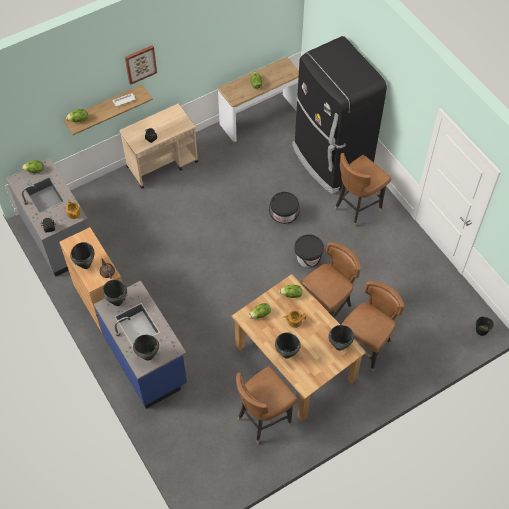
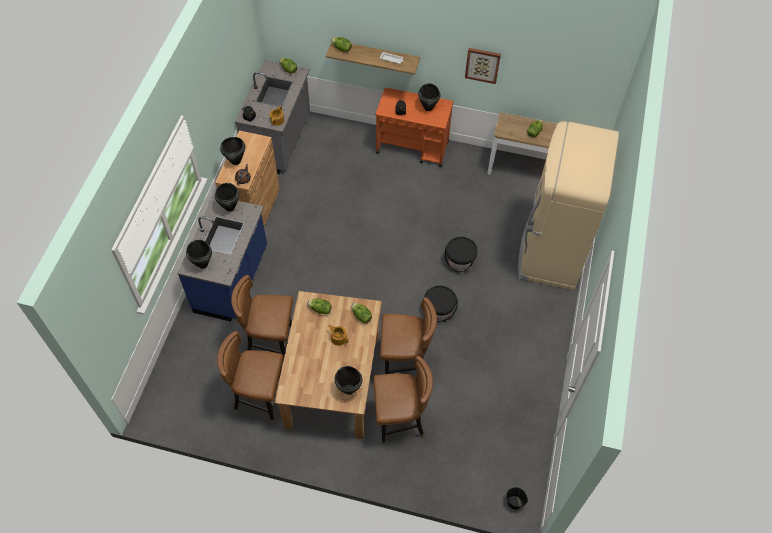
camera: 45 degrees right, 0 degrees up
(140, 64) = (423, 35): picture -> picture (482, 65)
(162, 164) = (413, 147): beige cart -> orange cart
(286, 353) = (303, 357): black cooking pot -> black cooking pot (428, 107)
(330, 161) = (550, 251): black fridge -> beige fridge
(357, 208) = (527, 307): brown chair -> brown chair (271, 344)

